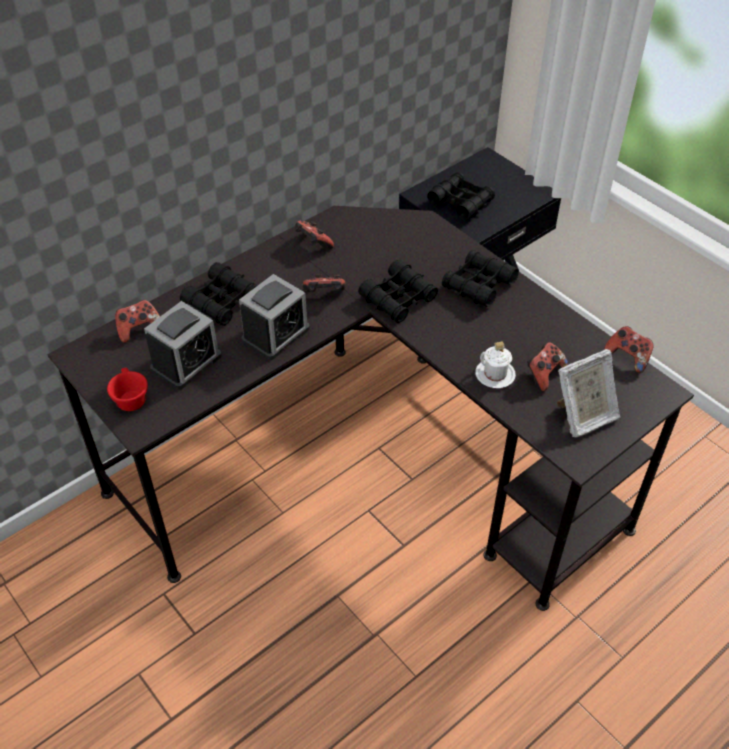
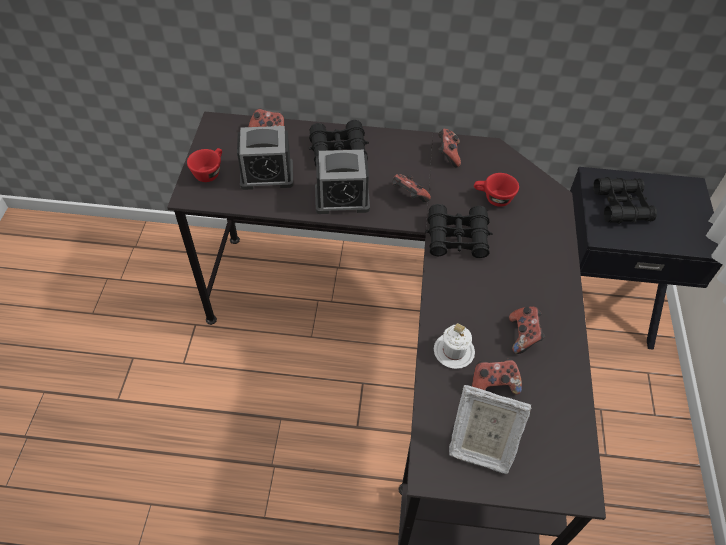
camera: 45 degrees right, 5 degrees up
(386, 252) = (493, 198): none -> red cup
(478, 285) = (533, 274): black binoculars -> none
(628, 357) = (585, 433): game controller -> game controller (523, 336)

